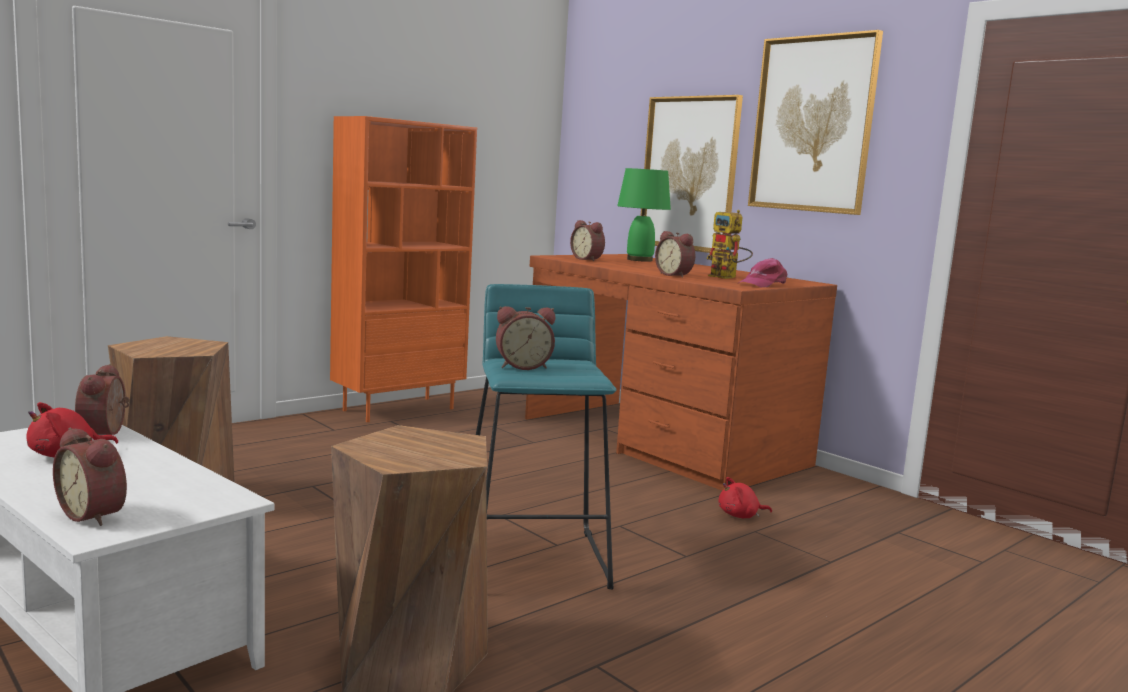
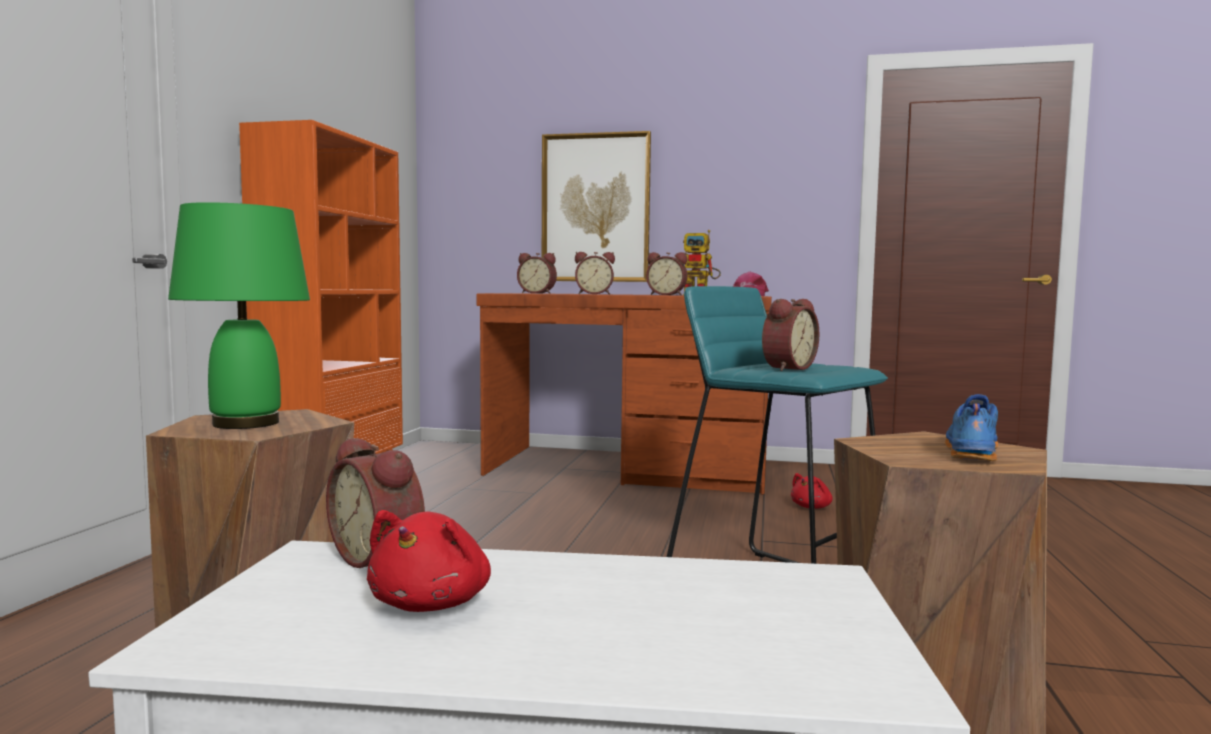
camera: 35 degrees left, 5 degrees down
(96, 514) = (776, 659): alarm clock -> alarm clock (594, 294)
(426, 452) = (970, 451): none -> blue shoe
(639, 260) = (567, 293): green table lamp -> green table lamp (245, 424)
(813, 124) = (730, 157): picture -> none

